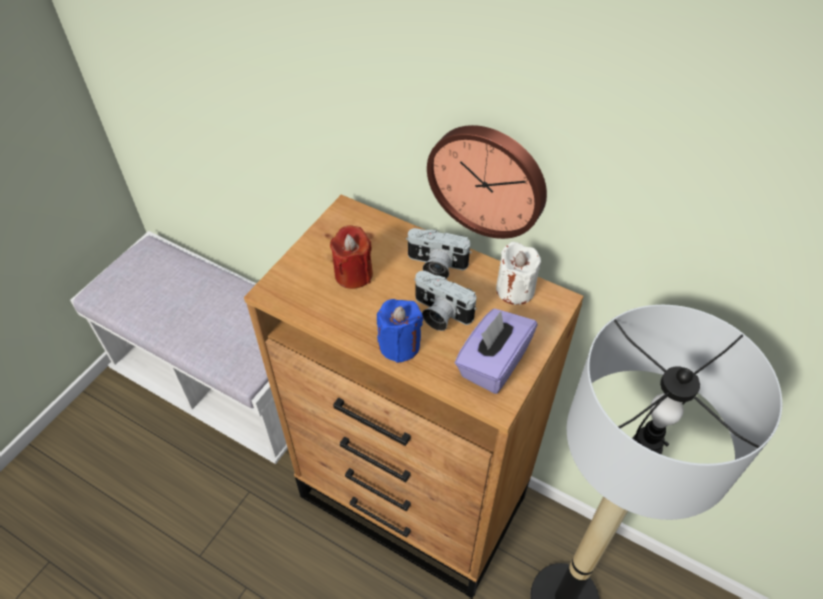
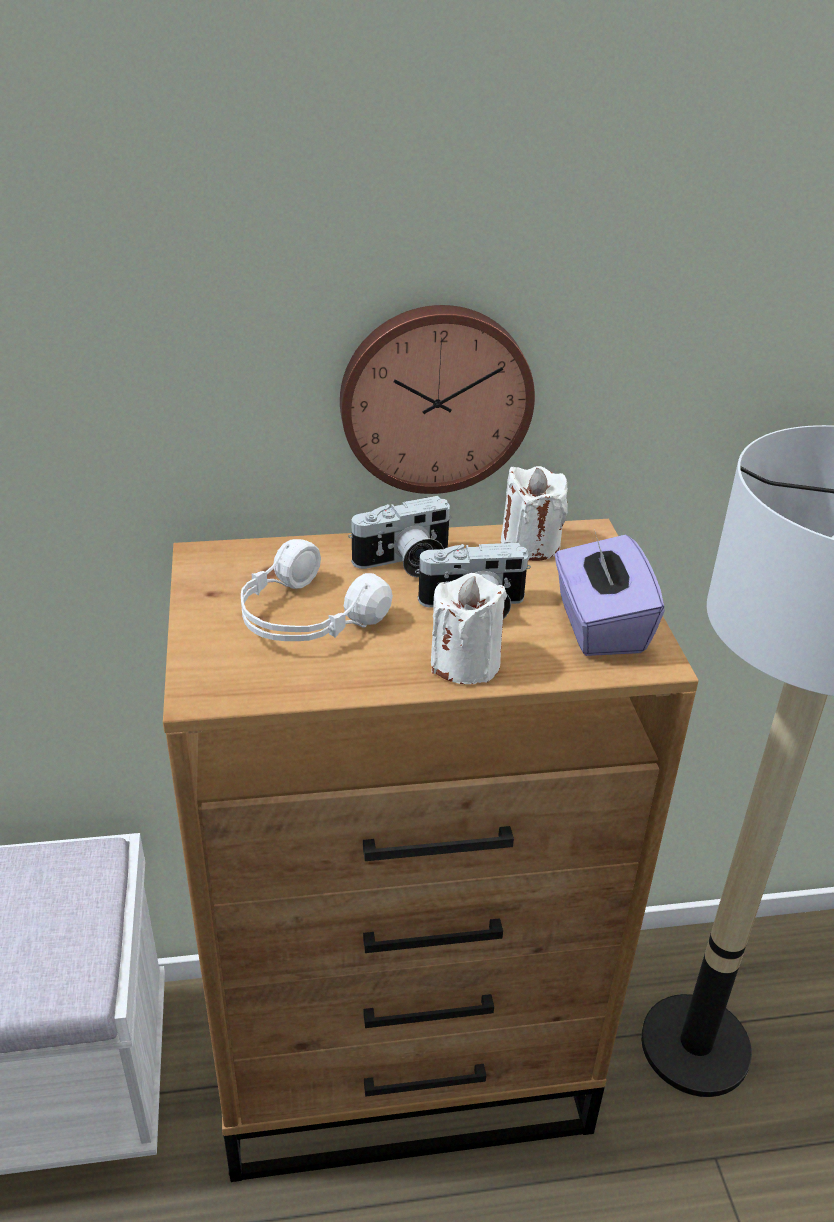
camera: 40 degrees left, 15 degrees down
(353, 274) = (305, 619): red candle -> white headphones
(399, 345) = (465, 663): blue candle -> white candle

